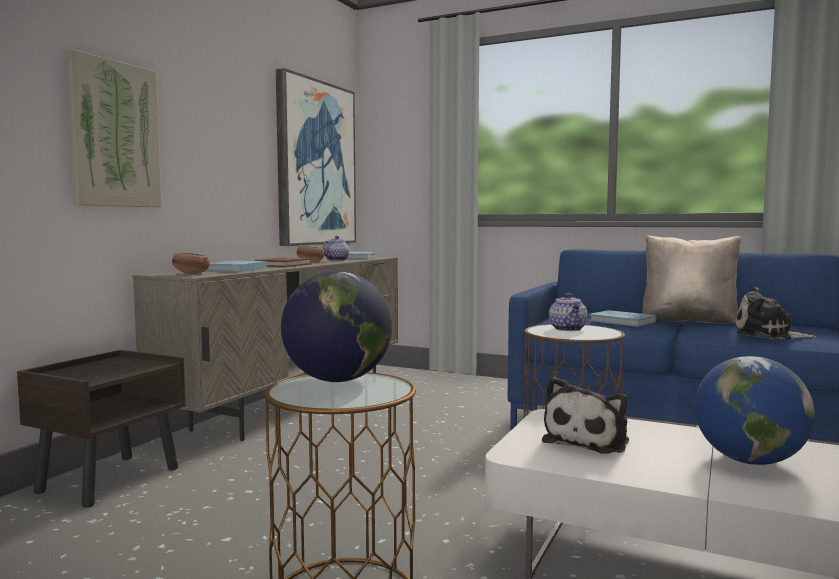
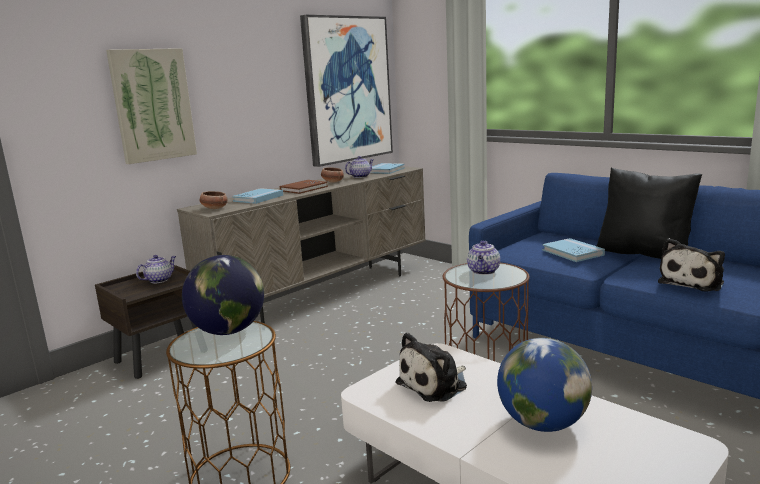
camera: 20 degrees right, 10 degrees up
(117, 365) = (159, 280): none -> teapot
(688, 321) = (643, 253): beige pillow -> black pillow
(767, 335) = (693, 282): plush toy -> plush toy turned 90 degrees counterclockwise

